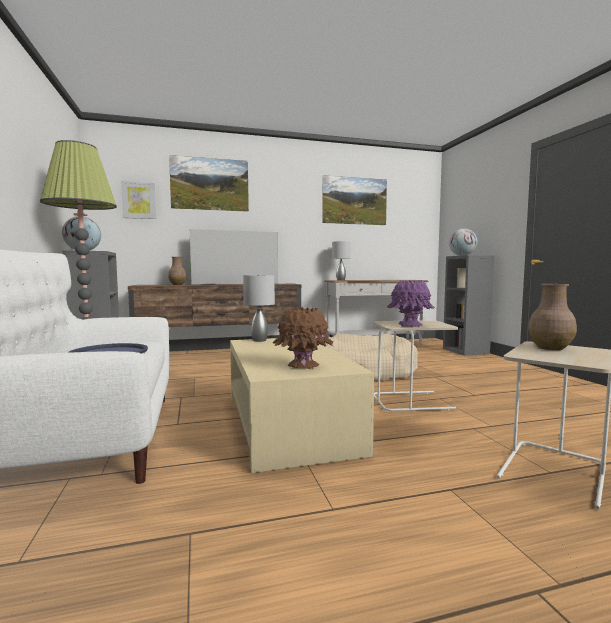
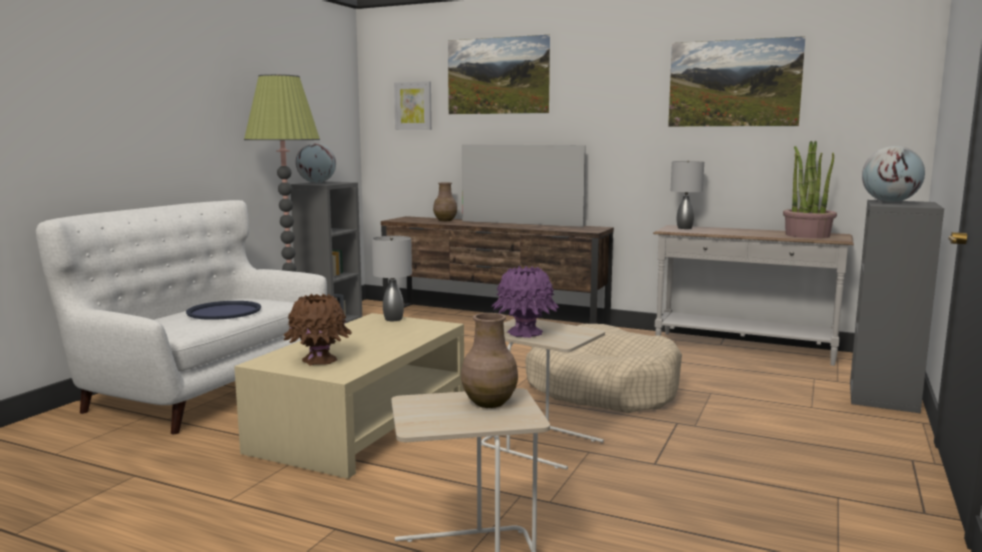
camera: 40 degrees right, 5 degrees up
(401, 279) = (807, 235): none -> potted plant

